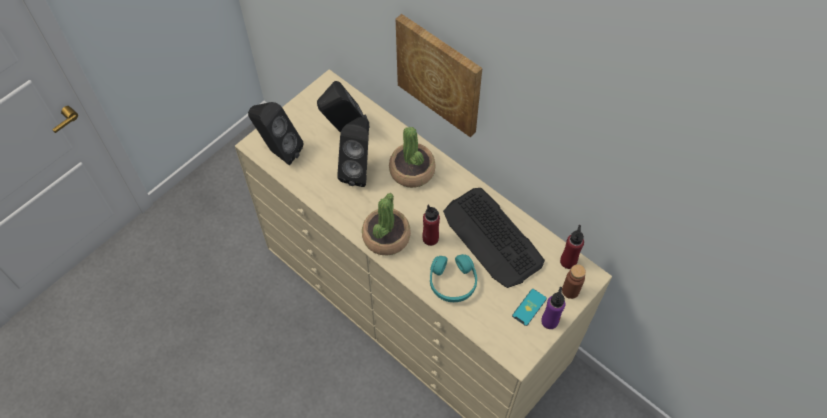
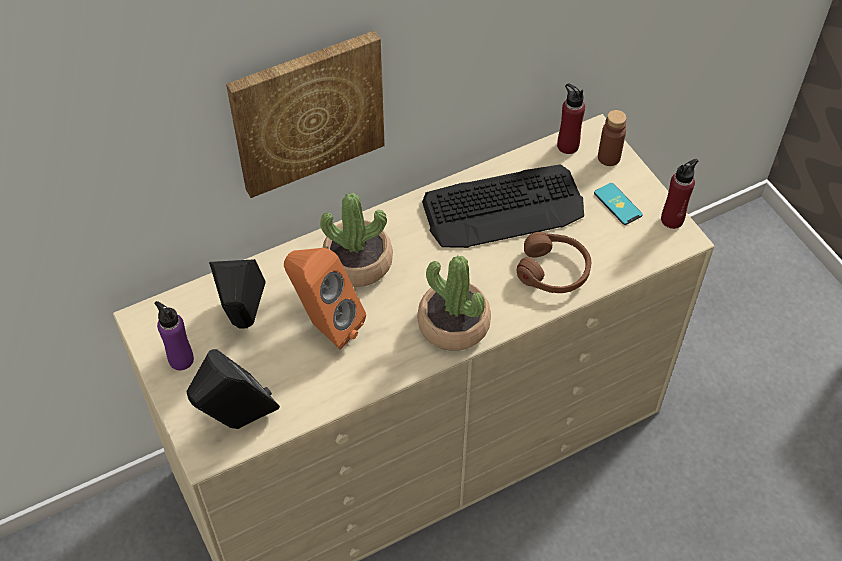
camera: 70 degrees left, 5 degrees down
(359, 170) = (325, 325): black speaker -> orange speaker
(430, 238) = (477, 274): red bottle -> red bottle (672, 219)
(452, 282) = (553, 270): turquoise headphones -> brown headphones
(549, 321) = (643, 191): purple bottle -> purple bottle (181, 359)

